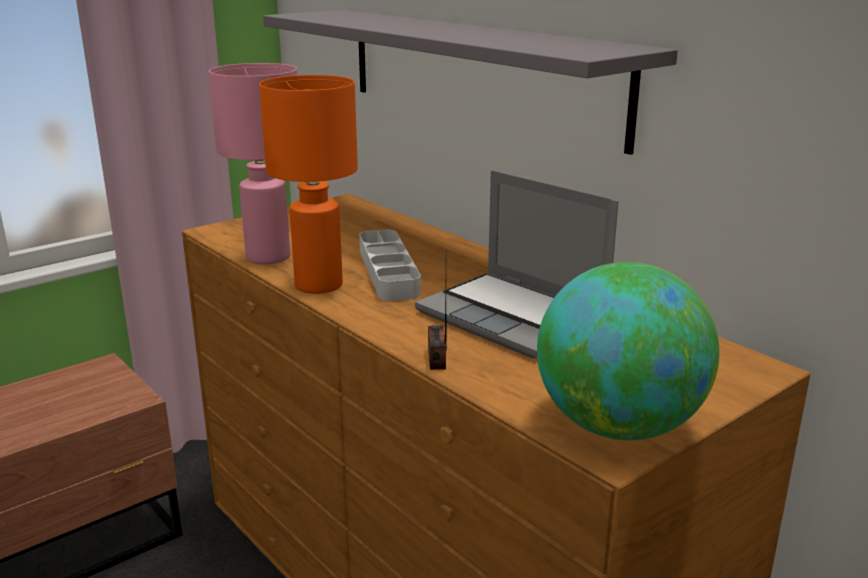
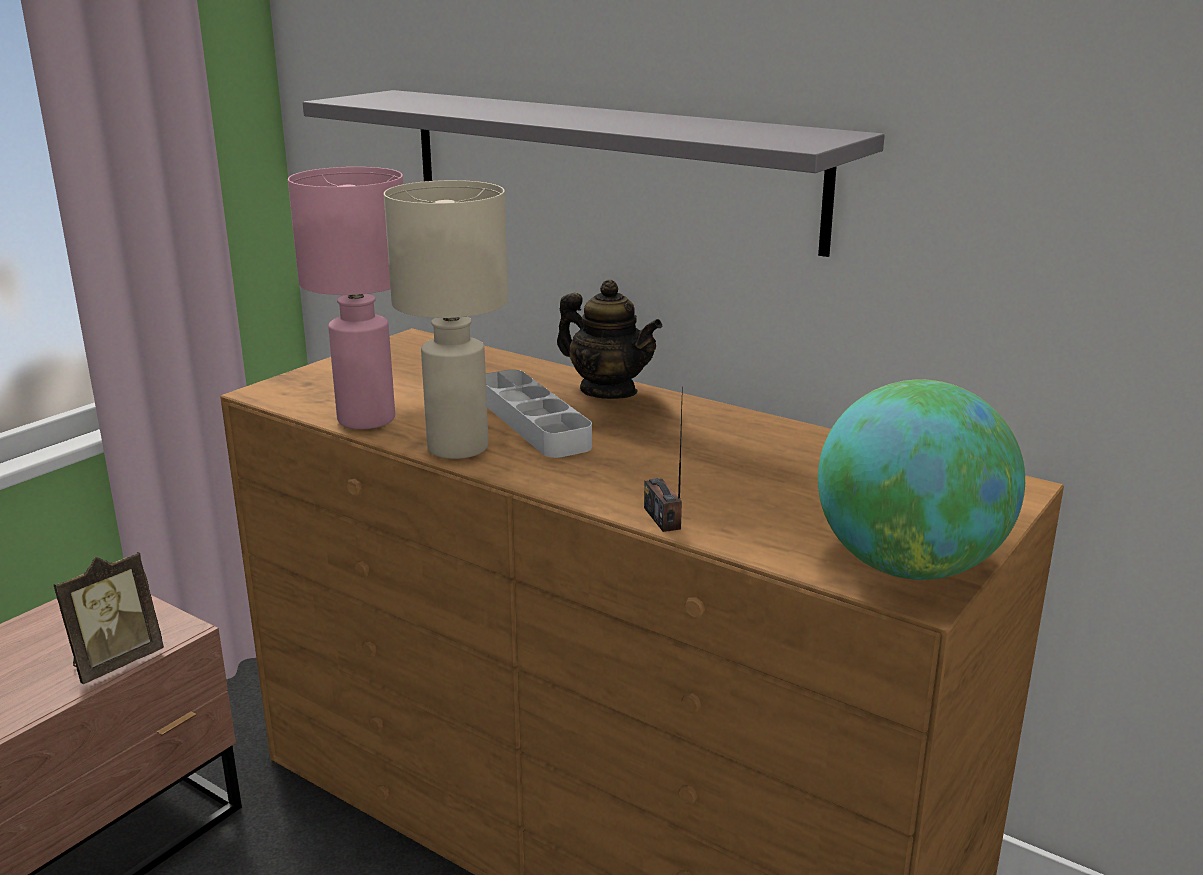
camera: 15 degrees left, 0 degrees up
(86, 416) = (115, 662): none -> picture frame
(317, 285) = (456, 448): orange table lamp -> beige table lamp
(463, 253) = (608, 391): none -> teapot
(515, 317) = (719, 460): laptop -> none

